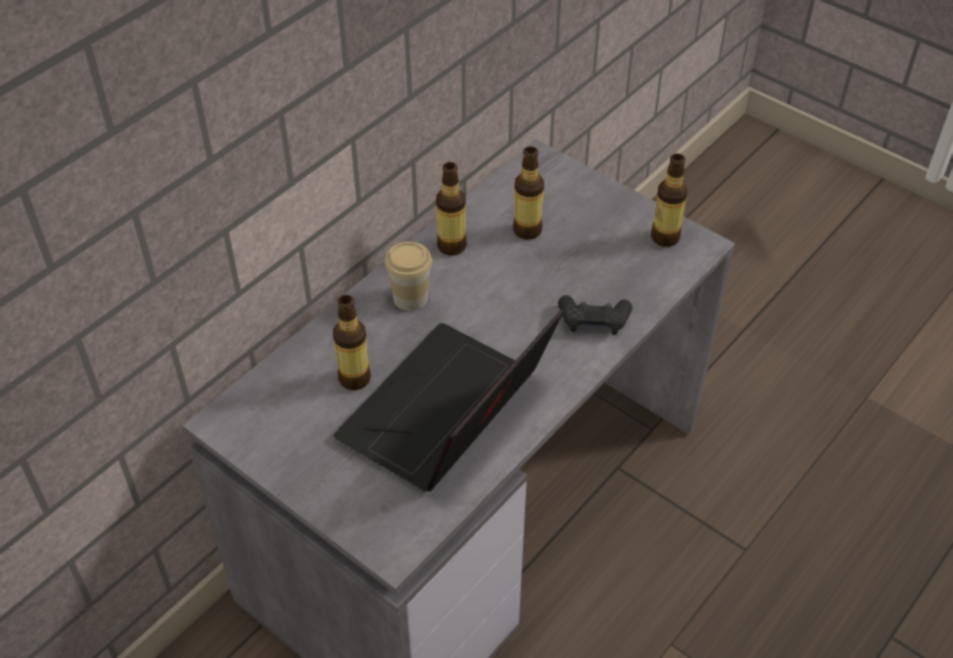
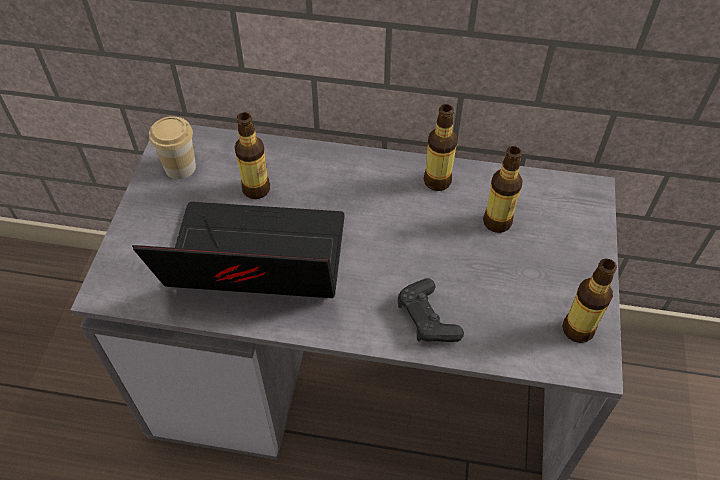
camera: 60 degrees right, 5 degrees up
(410, 298) = (361, 182): cup -> cup (180, 167)

